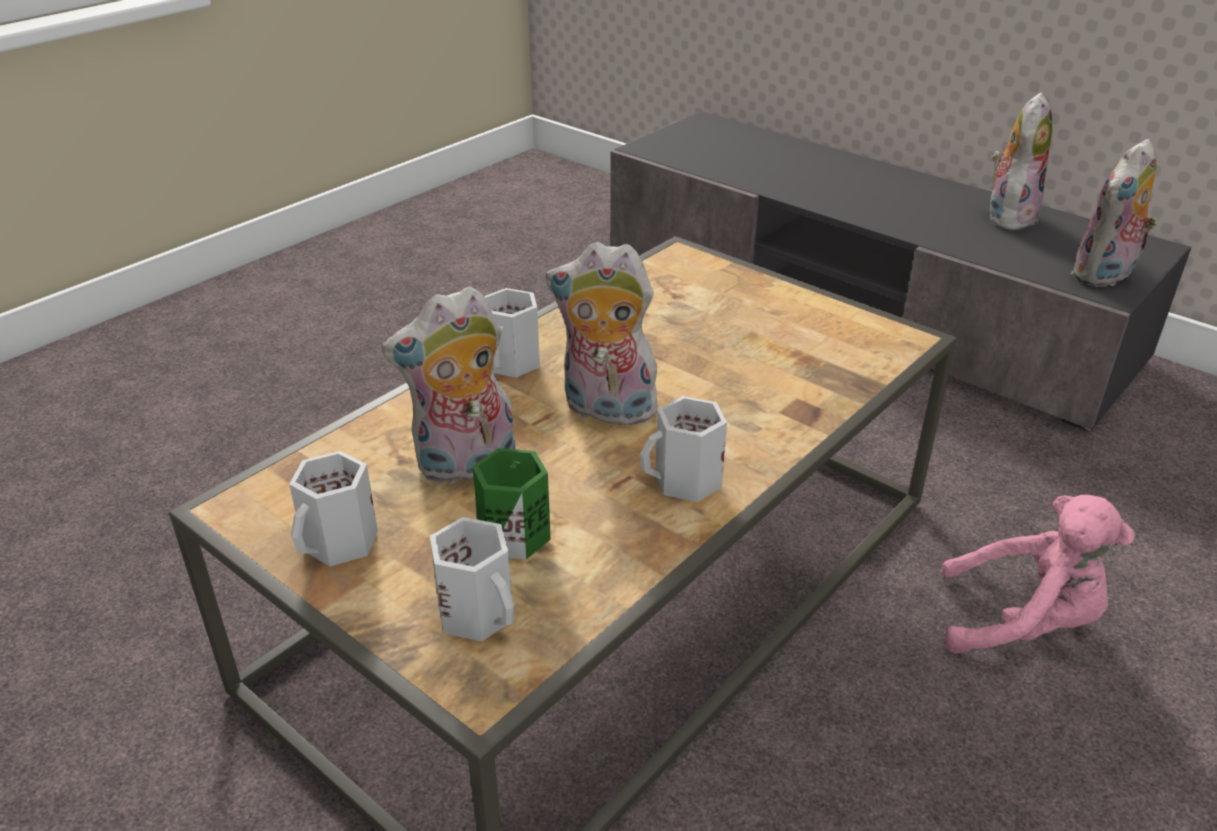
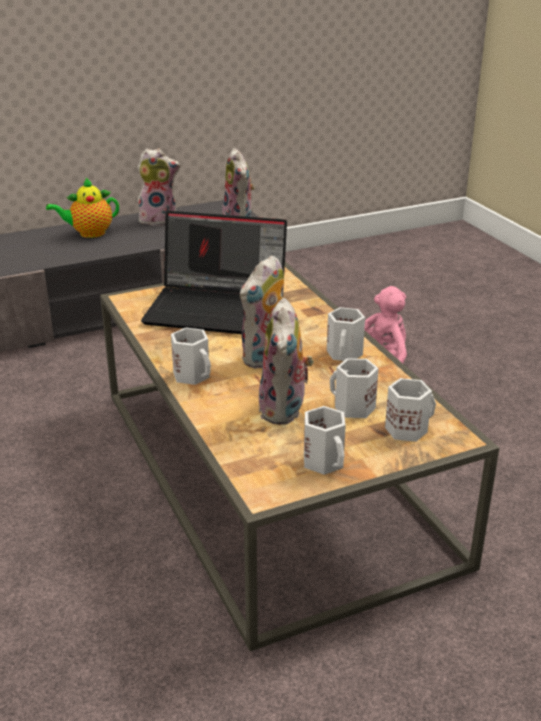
camera: 65 degrees left, 5 degrees down
(512, 533) = (352, 408): green mug -> white mug
(724, 327) = (218, 308): none -> laptop
(892, 187) = (89, 233): none -> teapot
(1008, 216) = (159, 220): plush toy -> plush toy turned 120 degrees clockwise

